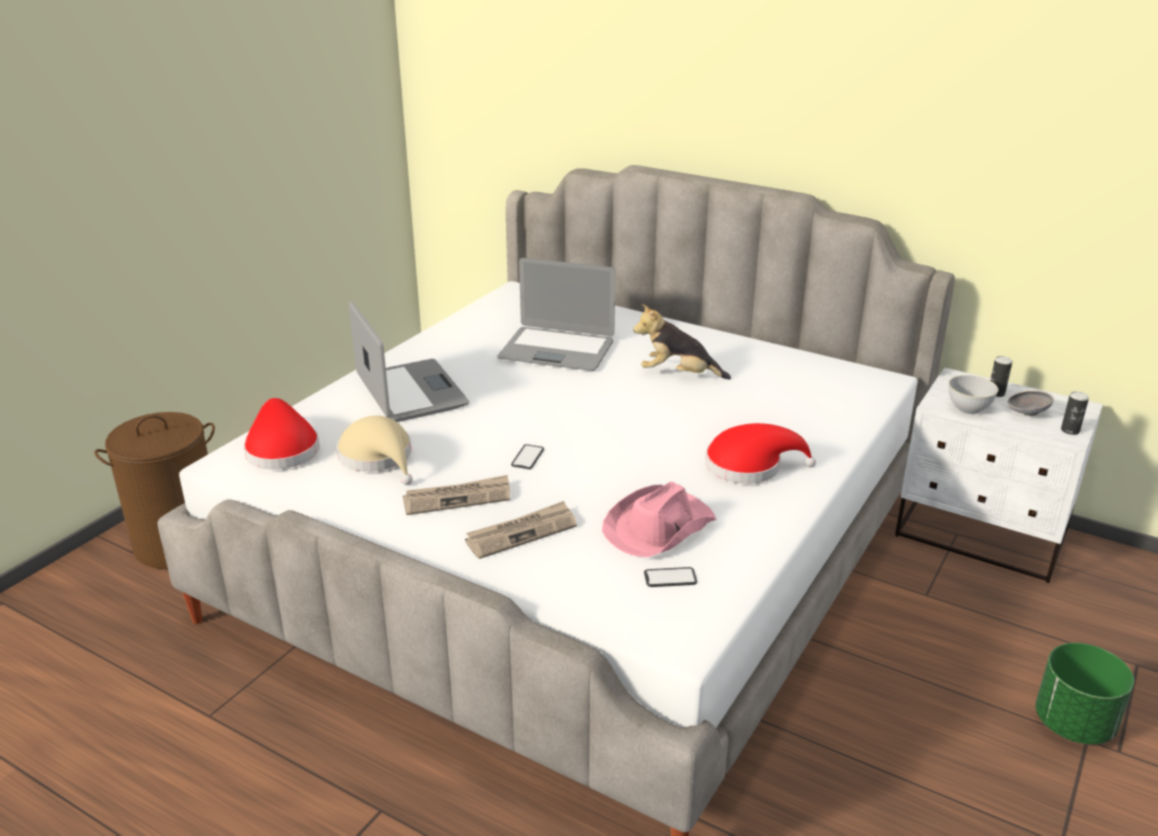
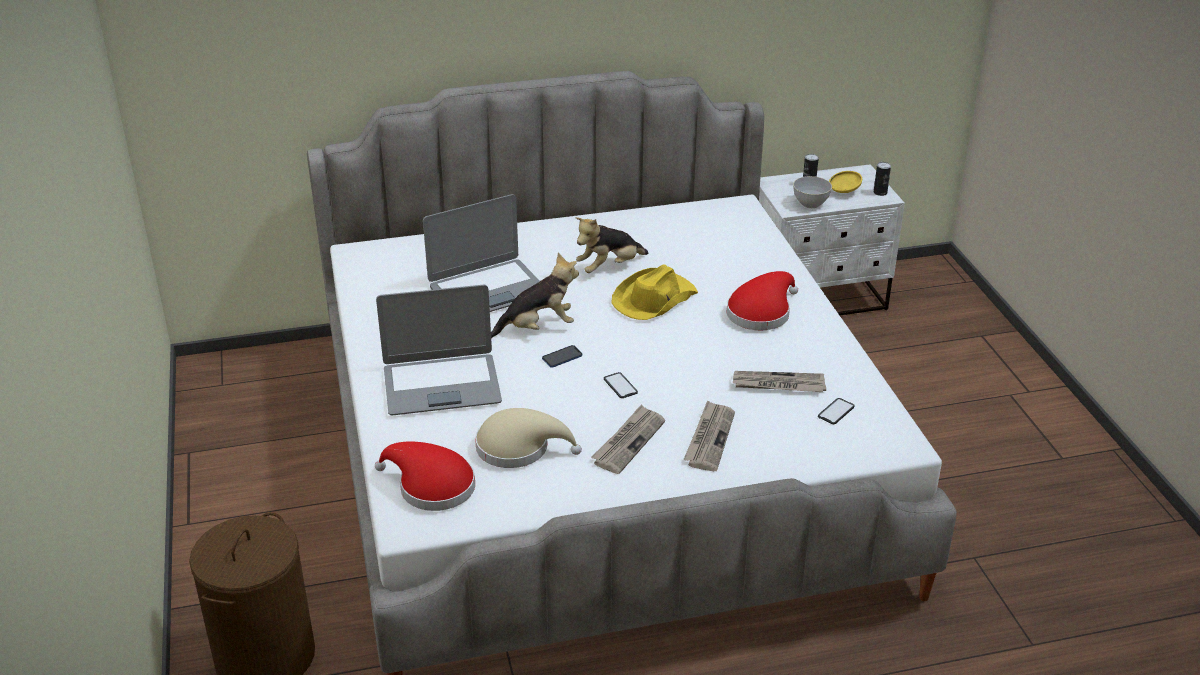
camera: 45 degrees left, 5 degrees up
(410, 392) = (441, 385): laptop -> laptop turned 150 degrees clockwise
(523, 416) = (562, 357): none -> phone
(545, 389) = (538, 327): none -> plush toy
(658, 527) = (778, 384): pink hat -> newspaper
(672, 412) = (653, 299): none -> yellow hat
(1026, 413) = (843, 191): grey bowl -> yellow bowl
(1072, 724) = (995, 390): green planter -> none

